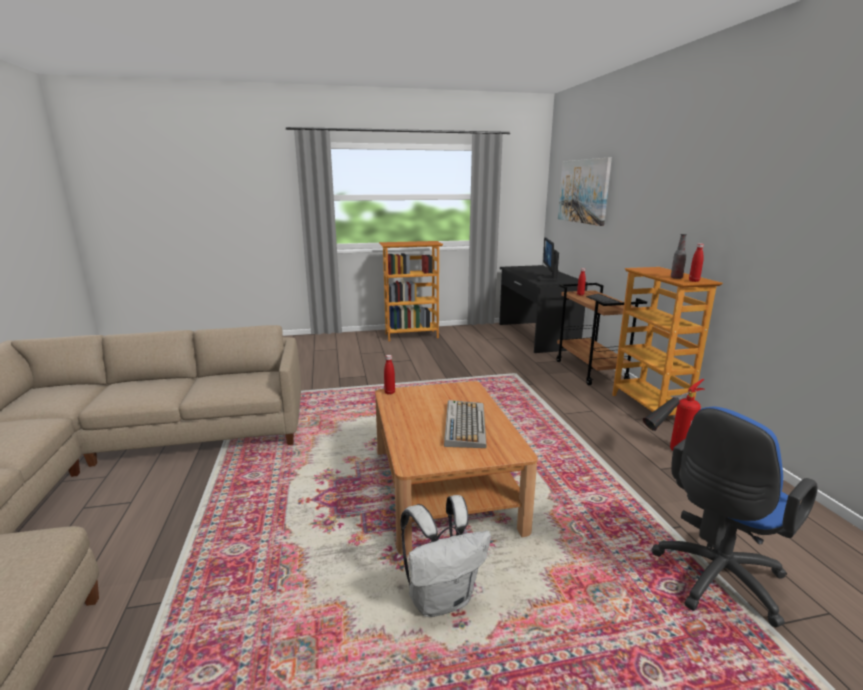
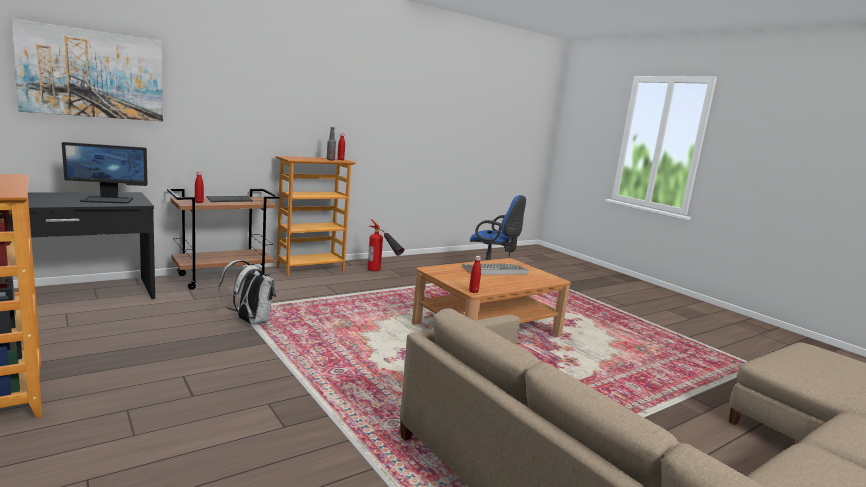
camera: 115 degrees left, 5 degrees down
(442, 598) = (571, 324): white backpack -> white backpack (250, 321)

